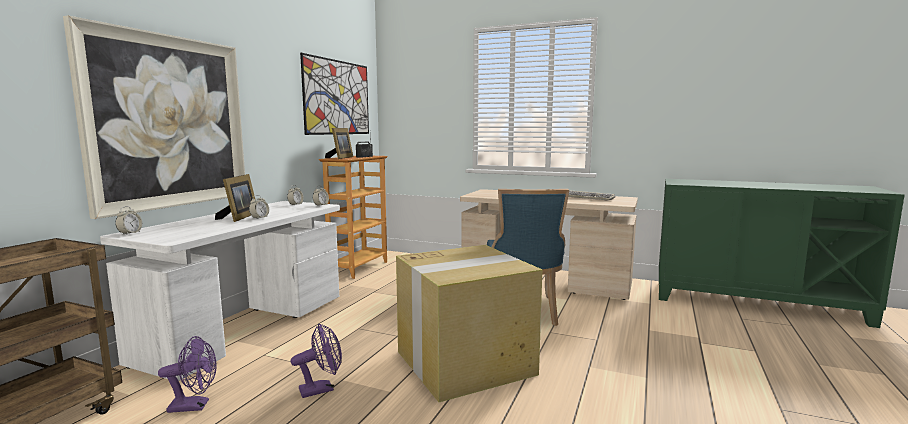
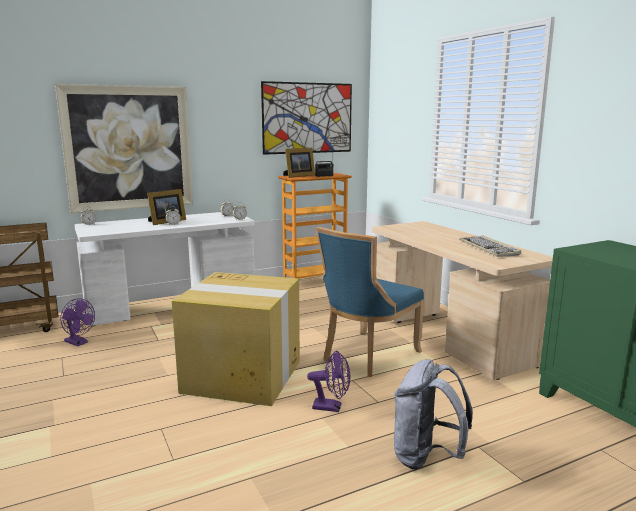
camera: 40 degrees right, 5 degrees up
(321, 389) = (140, 358): purple fan -> purple fan (332, 407)
(694, 361) = (426, 457): none -> grey backpack

